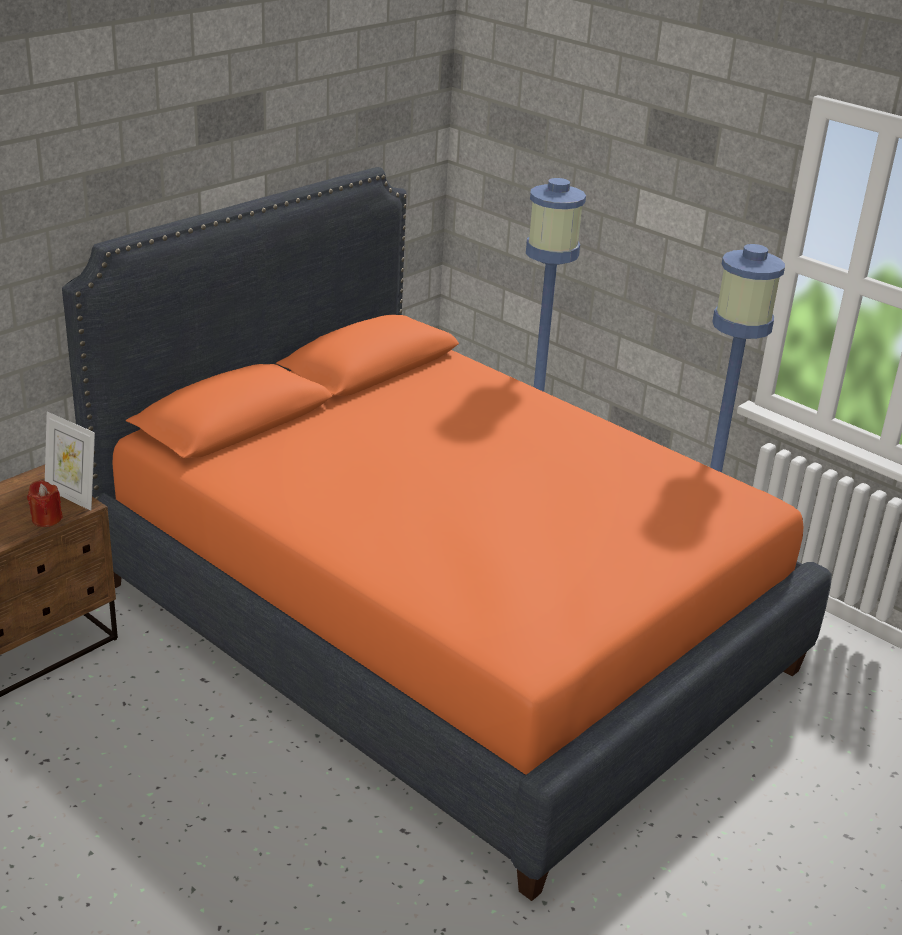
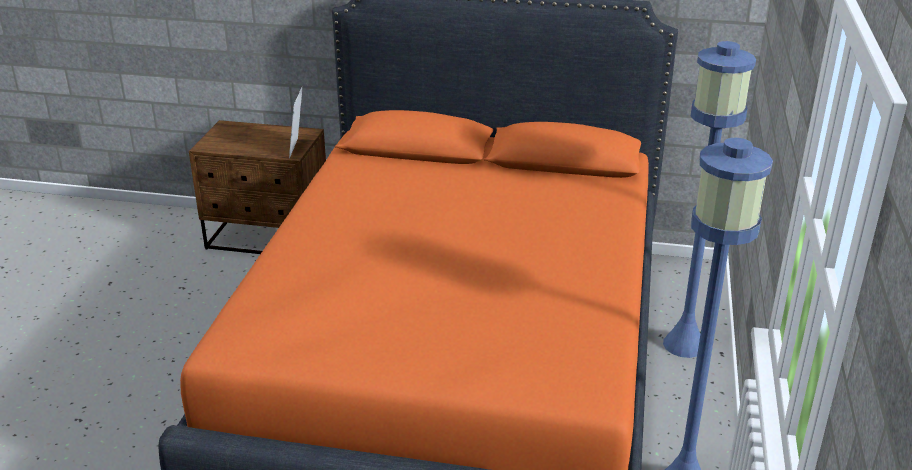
camera: 60 degrees right, 0 degrees up
(46, 519) = (266, 151): red candle -> none

